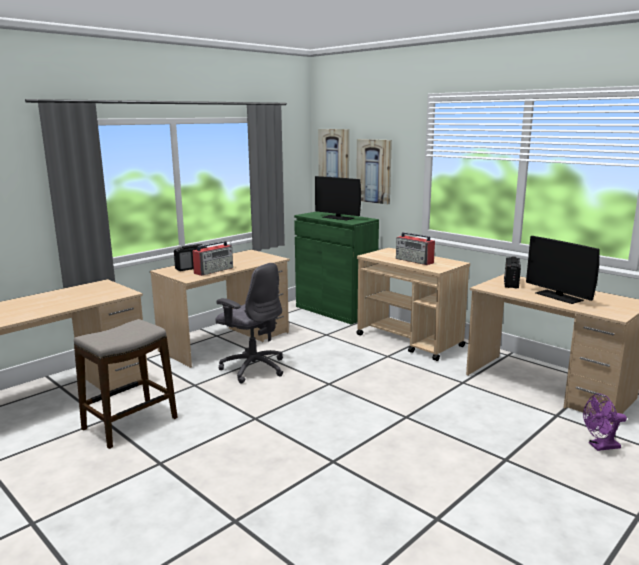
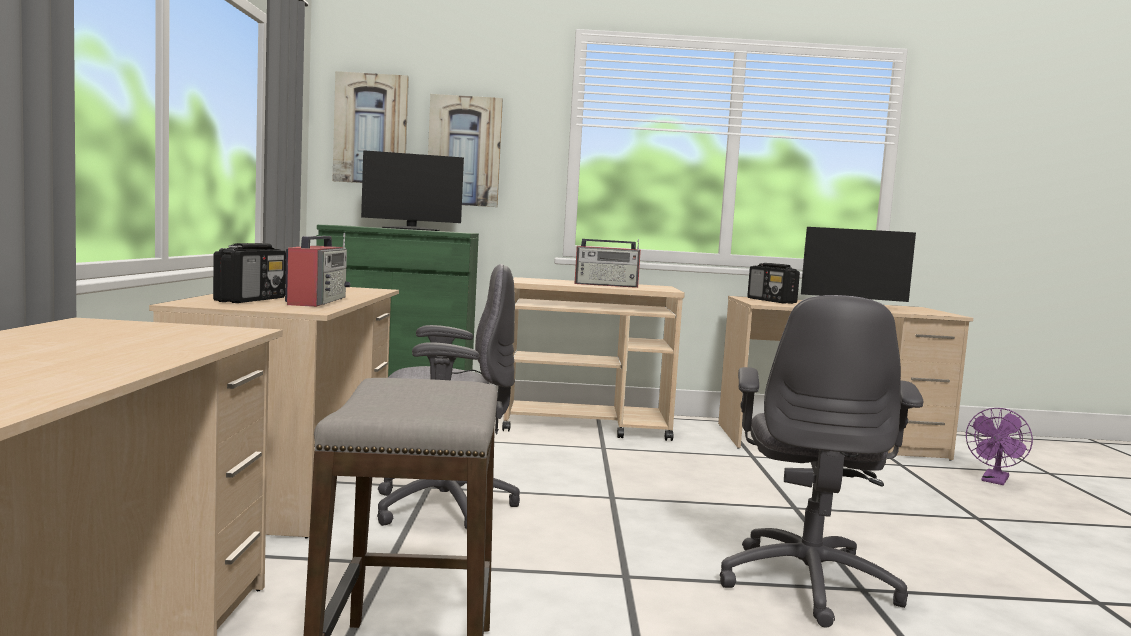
camera: 45 degrees left, 10 degrees down
(316, 449) = (808, 583): none -> grey office chair

